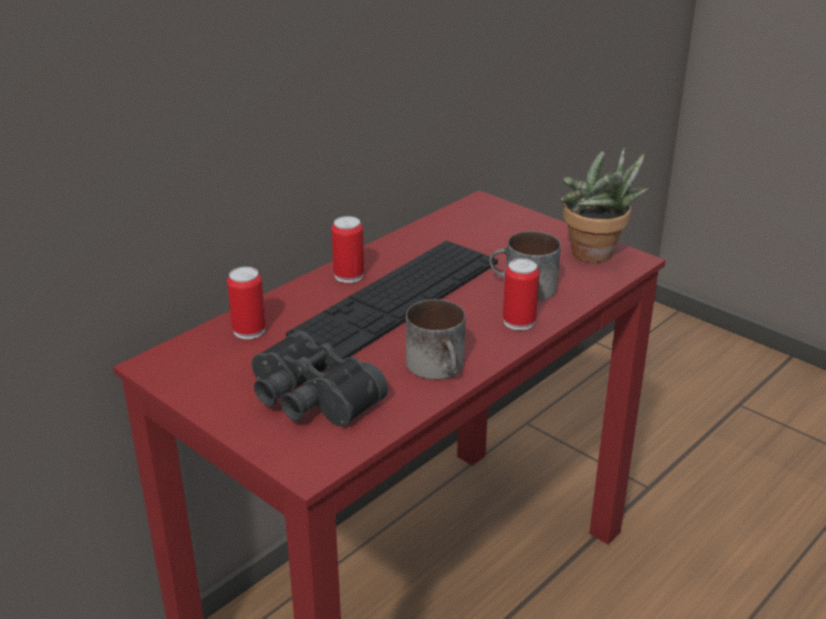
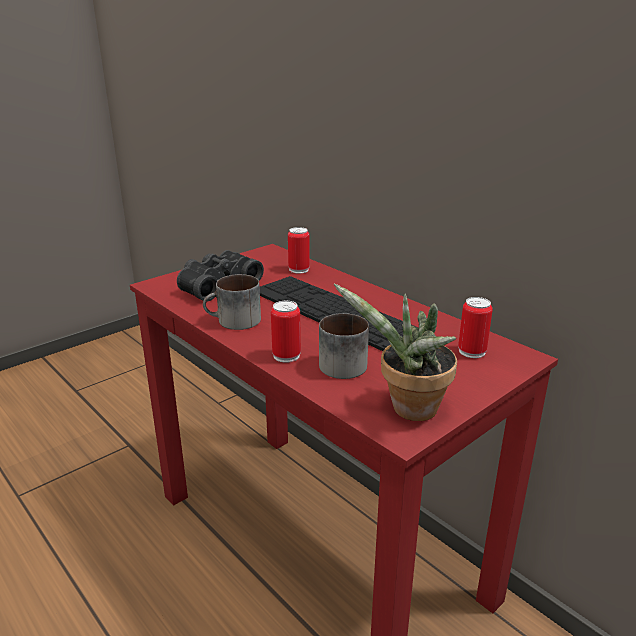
camera: 95 degrees right, 5 degrees down
(349, 275) = (368, 296): can -> can (471, 351)

